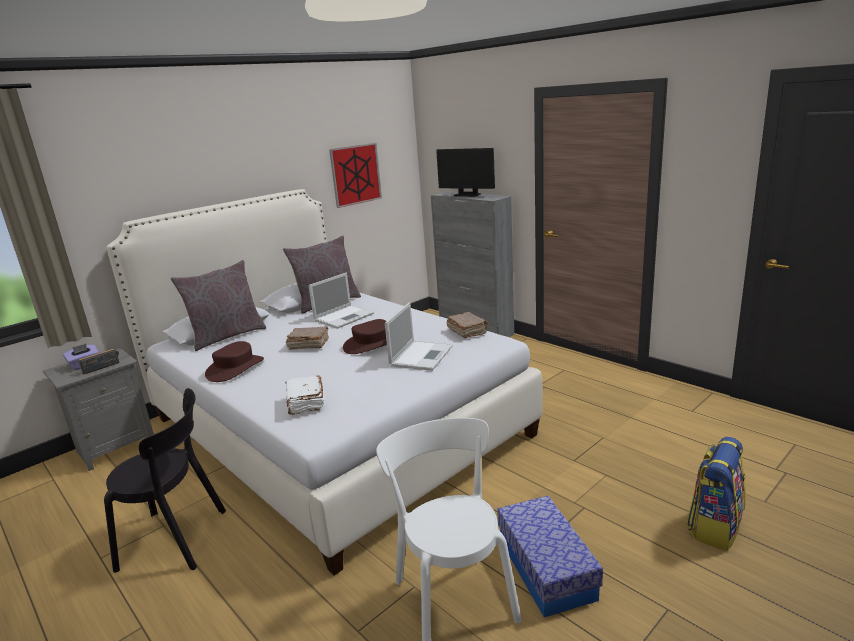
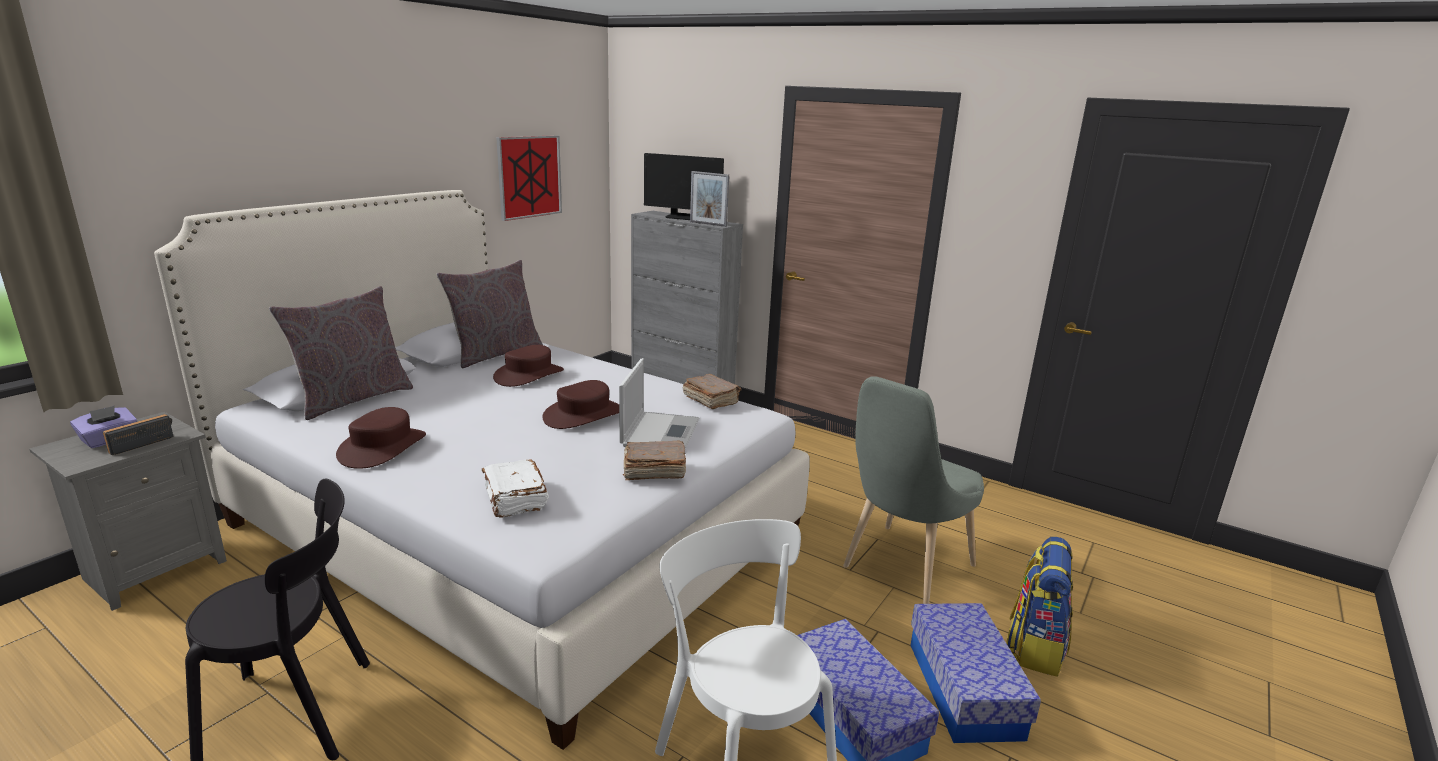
camera: 15 degrees left, 0 degrees up
(308, 345) = (488, 414): brown book -> brown book (653, 471)
(344, 317) = (529, 375): laptop -> brown hat
(483, 198) = (708, 224): none -> picture frame
(617, 461) = (902, 569): none -> grey chair
(643, 555) = (964, 689): none -> storage box

